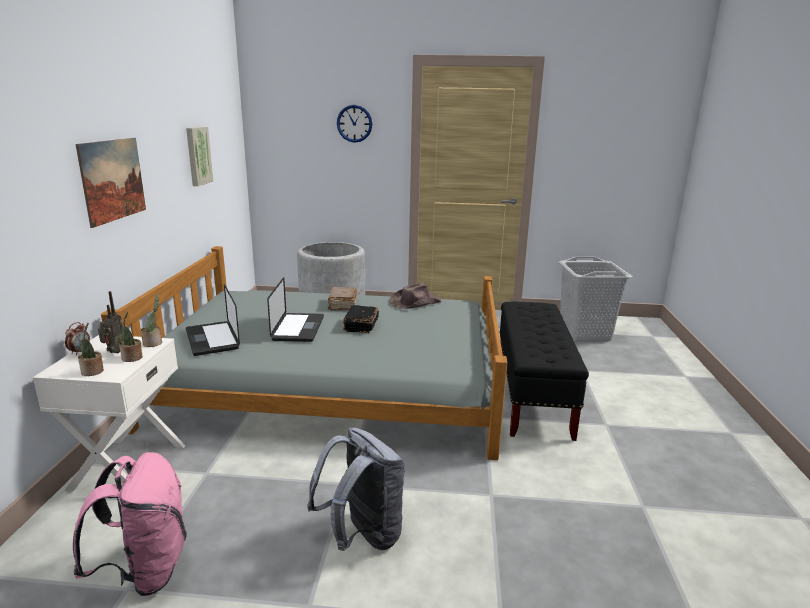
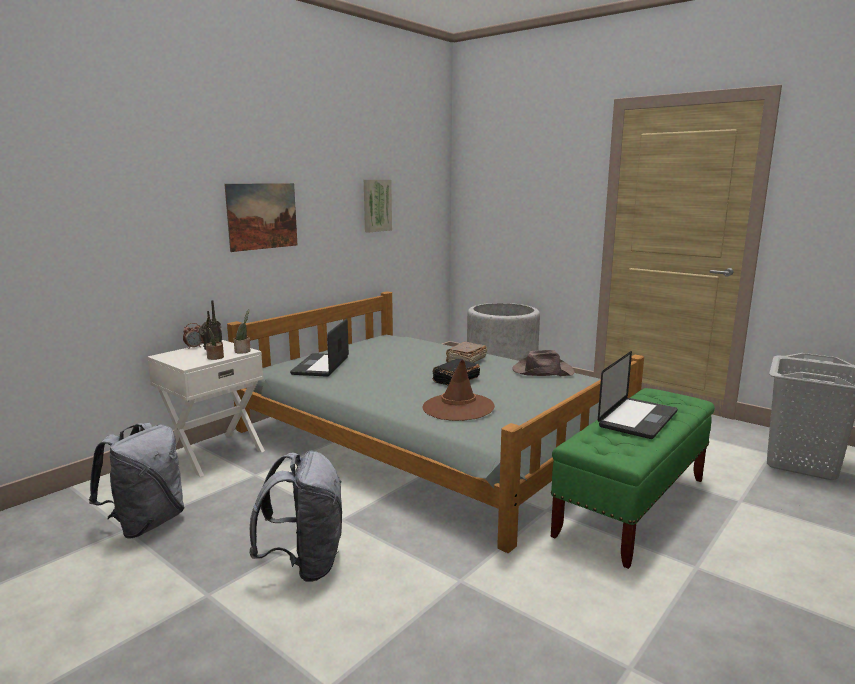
camera: 35 degrees right, 5 degrees down
(93, 372) = (180, 360): potted plant -> none
(145, 570) = (146, 523): pink backpack -> grey backpack
(298, 328) = (397, 371): laptop -> laptop (638, 419)
(354, 123) = (549, 178): wall clock -> none
(398, 351) = (458, 407): none -> brown hat
(532, 395) = (632, 507): black bench -> green bench

